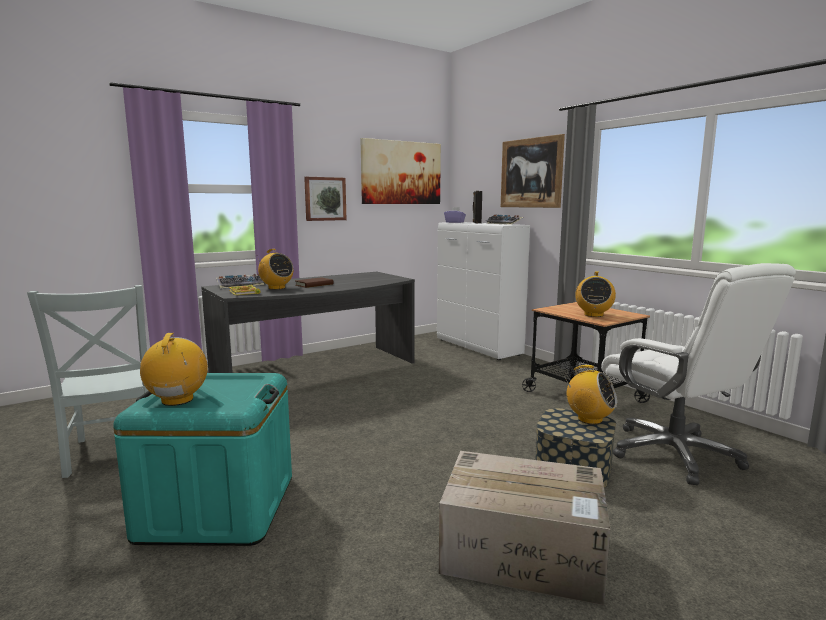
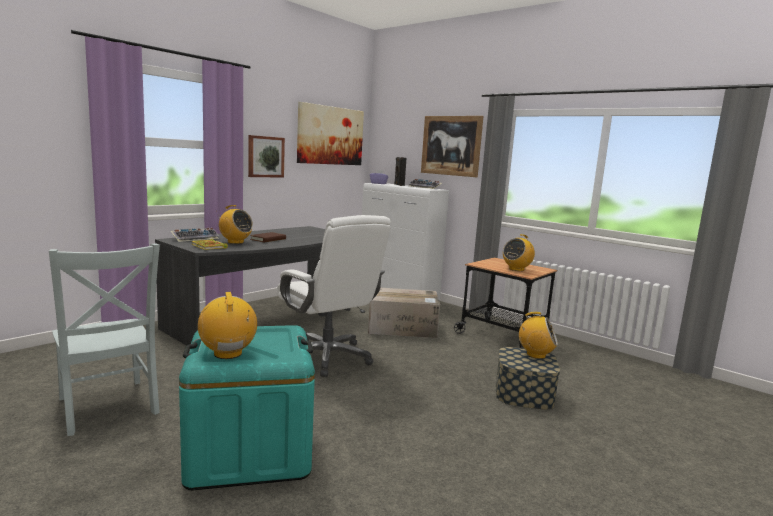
camera: 15 degrees left, 0 degrees up
(524, 551) = (521, 461): cardboard box -> cardboard box (403, 327)
(593, 315) = (516, 269): radio -> radio turned 45 degrees clockwise
(675, 454) = (589, 379): white office chair -> white office chair (328, 357)

